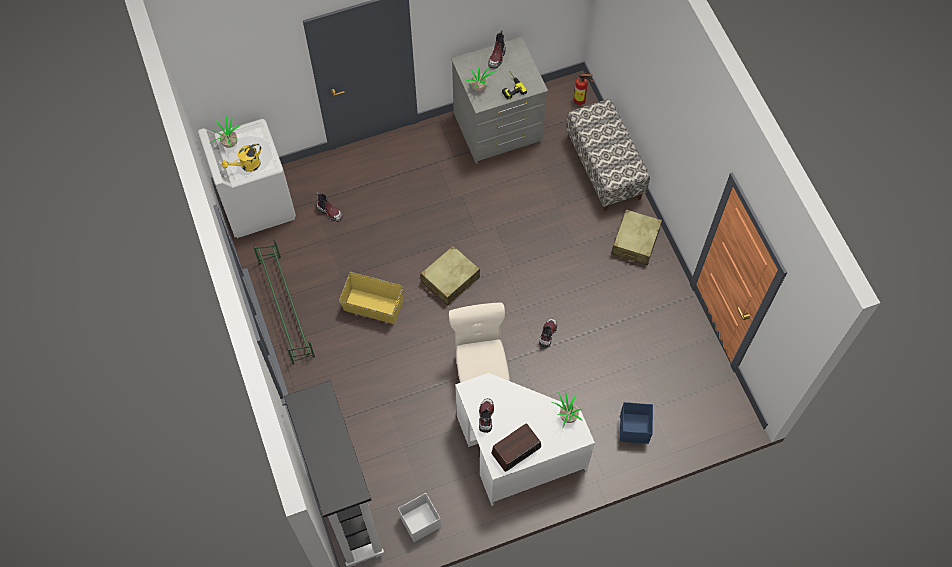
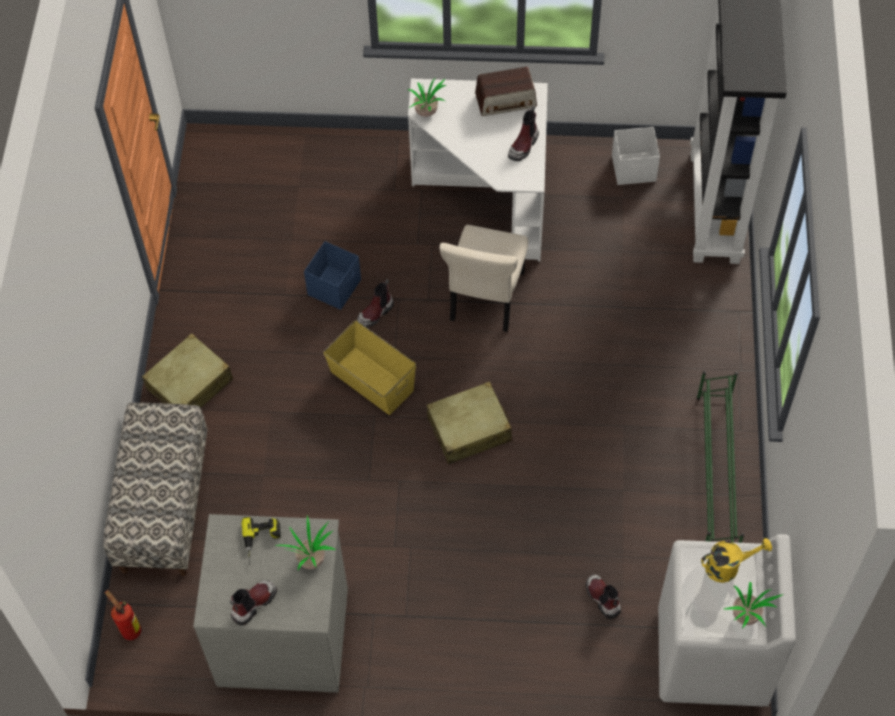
camera: 155 degrees left, 5 degrees down
(373, 305) = (592, 434): yellow storage box -> yellow storage box (371, 381)
(633, 429) = (334, 173): blue storage box -> blue storage box (335, 287)

